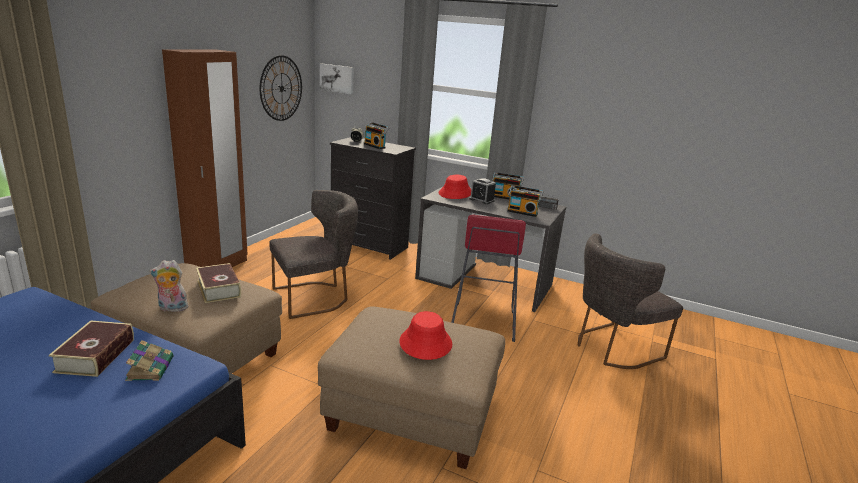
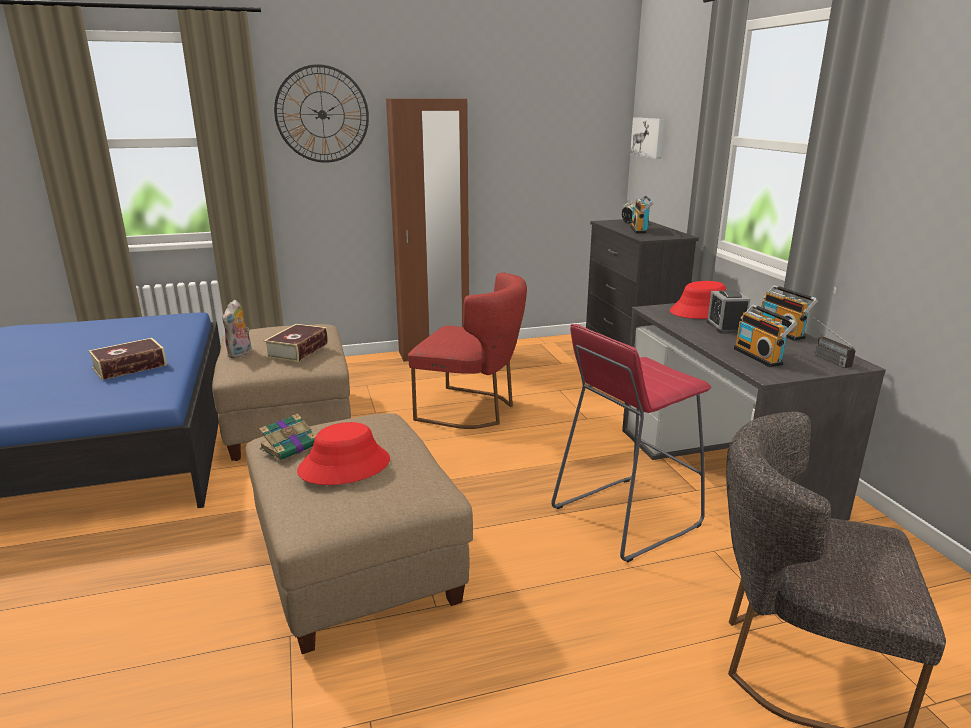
camera: 50 degrees right, 0 degrees up
(150, 368) = (133, 387): book -> book (290, 446)
(172, 308) = (240, 354): plush toy -> plush toy turned 120 degrees counterclockwise
(281, 88) = (565, 150): wall clock -> wall clock (322, 114)
(315, 297) = (472, 410): grey chair -> red chair

